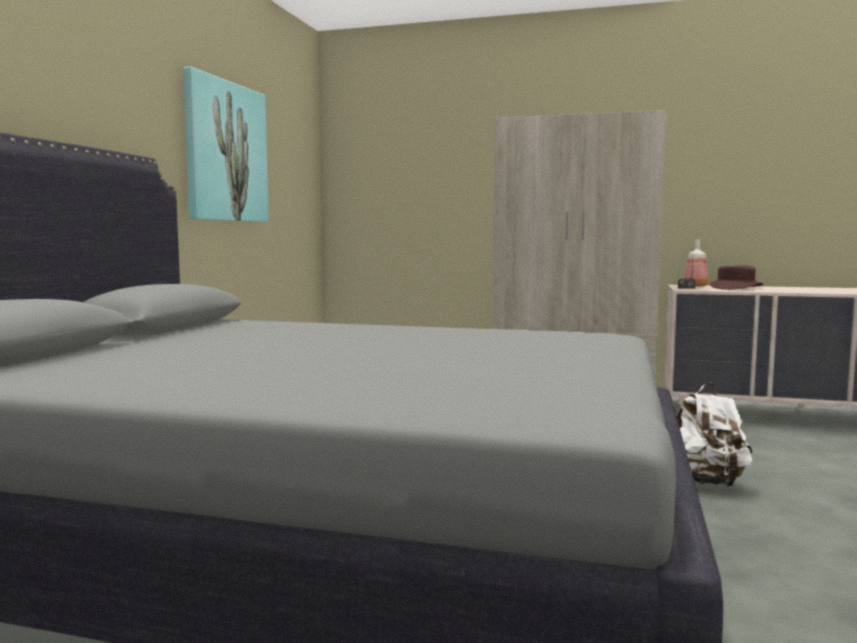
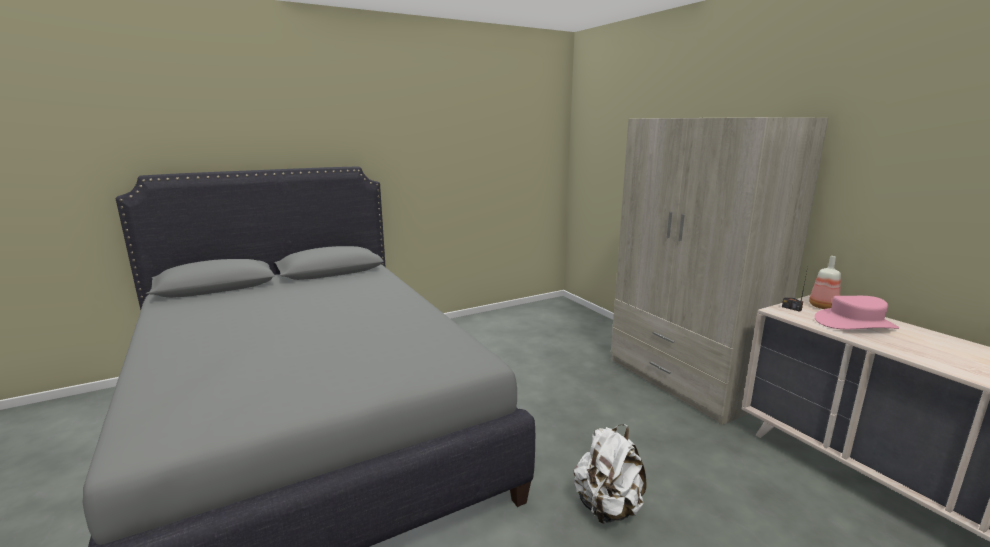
camera: 45 degrees right, 10 degrees up
(225, 152) = (447, 148): picture -> none
(735, 288) = (854, 323): brown hat -> pink hat

